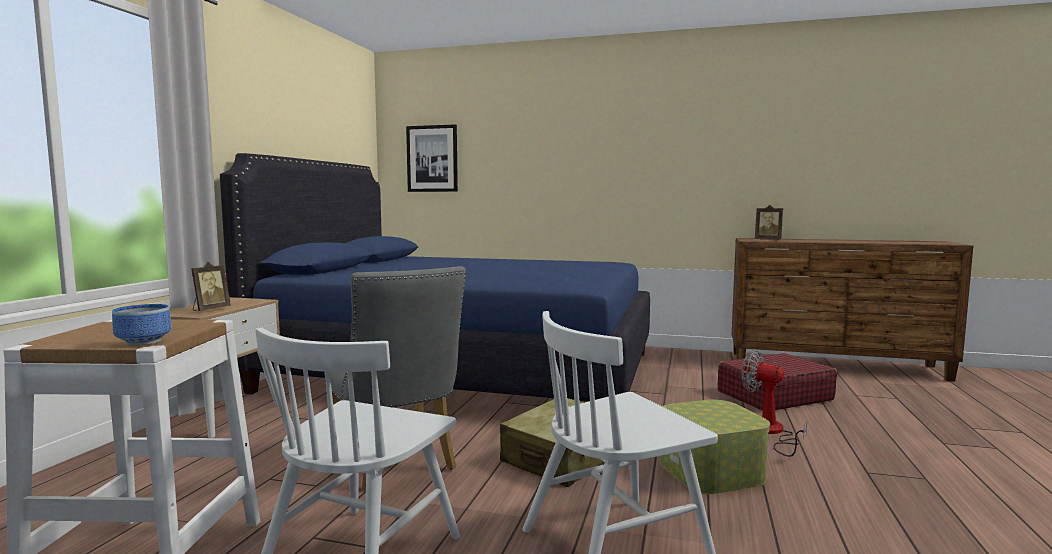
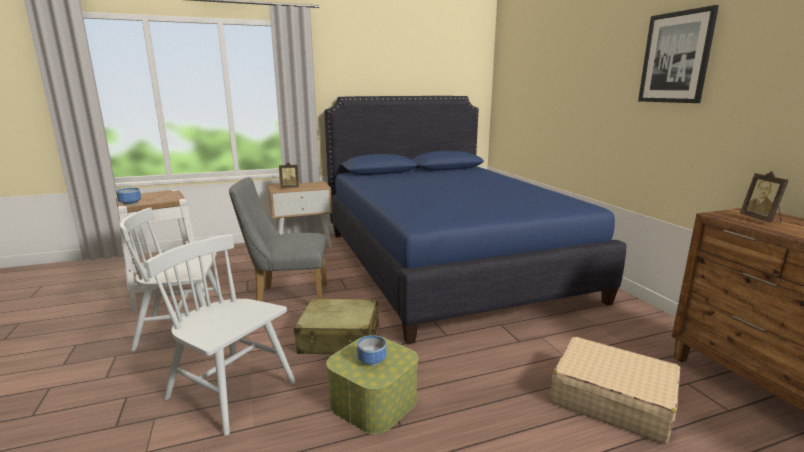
camera: 55 degrees right, 10 degrees up
(396, 463) = (286, 298): grey chair -> grey chair turned 60 degrees clockwise
(432, 158) = (517, 88): picture -> picture (676, 58)
(716, 415) = (373, 360): none -> bowl
(770, 432) = (496, 416): fan -> none
(774, 396) = (611, 399): red suitcase -> beige suitcase

